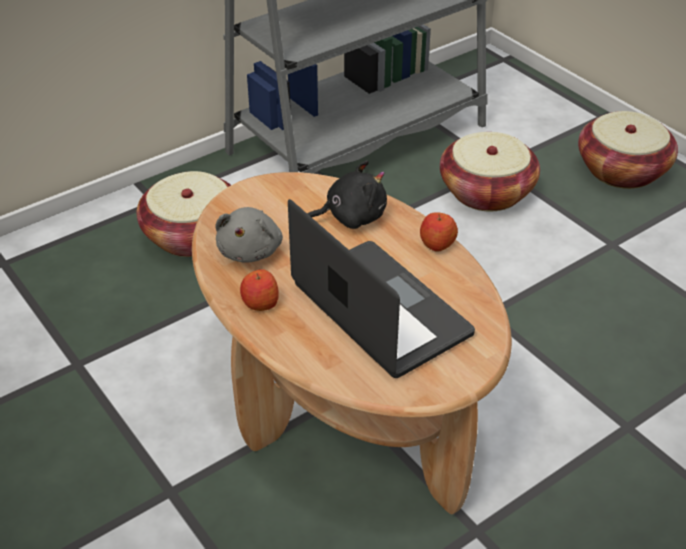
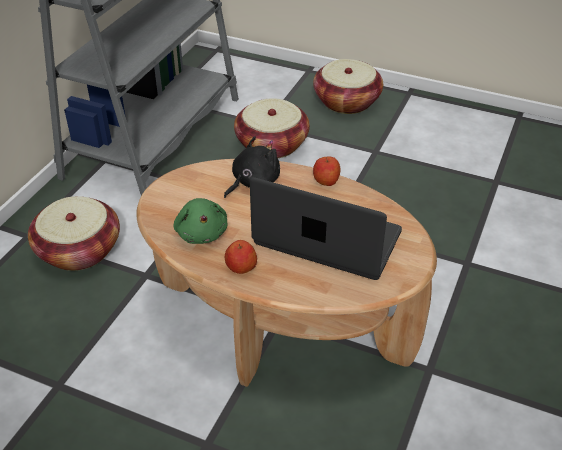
camera: 30 degrees left, 0 degrees up
(251, 250) = (201, 232): grey plush toy -> green plush toy

